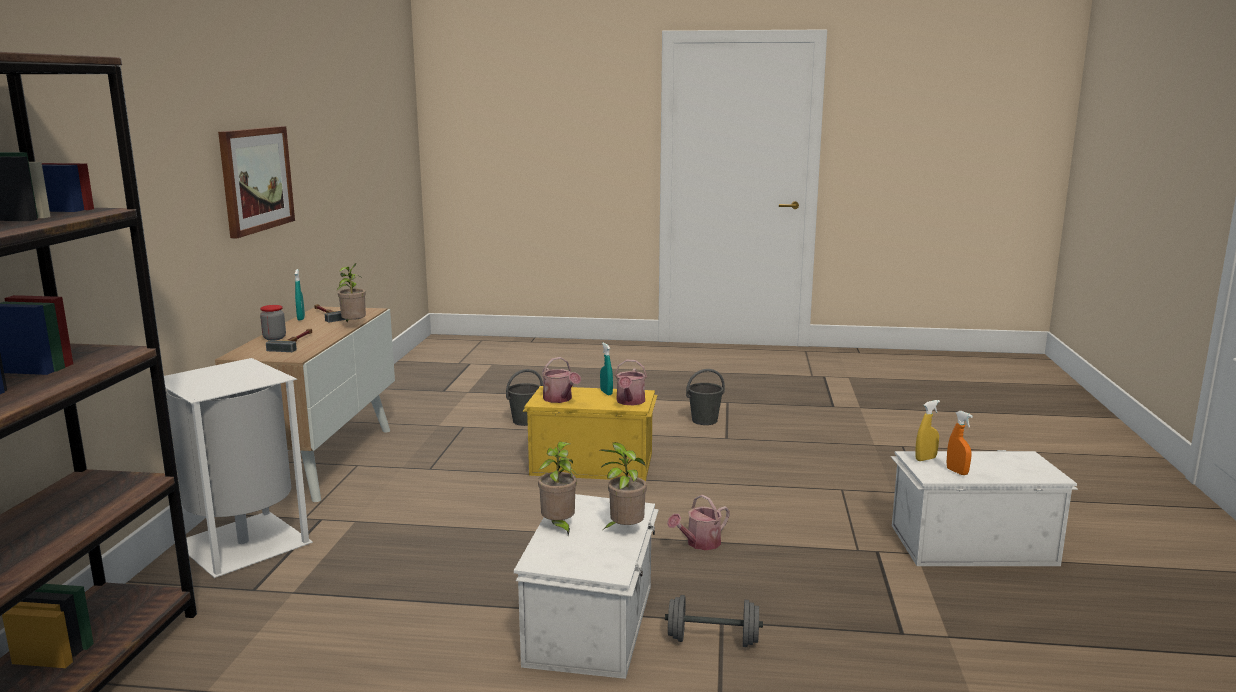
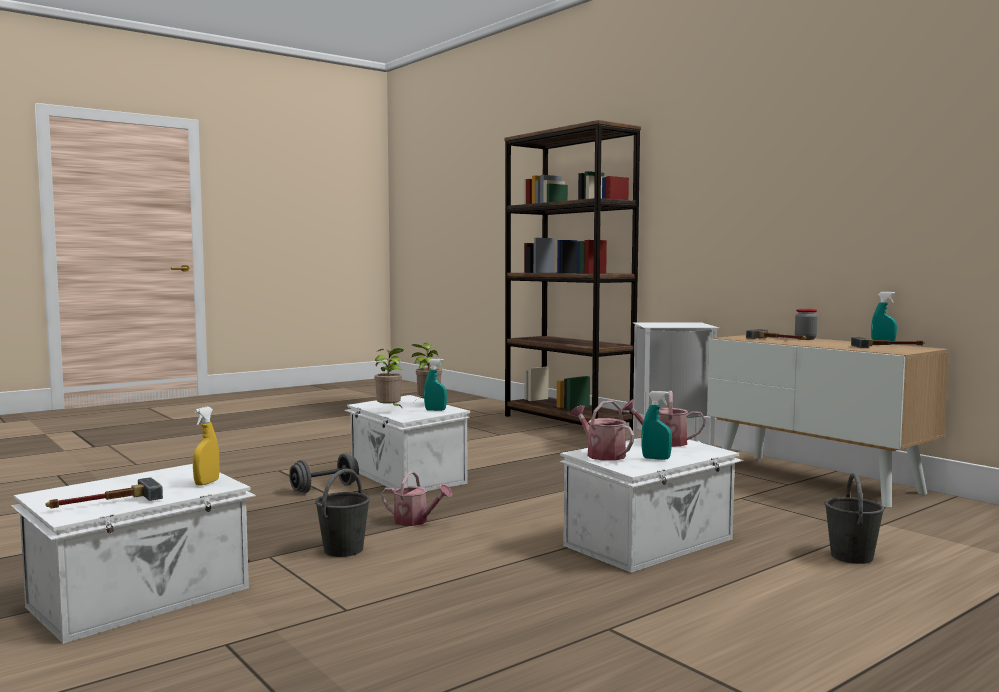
camera: 135 degrees right, 10 degrees down
(256, 179) = (866, 195): picture -> none
(353, 325) = (824, 346): potted plant -> none
(584, 507) = (435, 410): none -> turquoise spray bottle
(591, 463) = (651, 542): yellow storage box -> white storage box
(699, 543) = (415, 521): watering can -> watering can turned 105 degrees clockwise
(704, 420) = (707, 647): grey bucket -> grey bucket (344, 550)
(957, 472) = (164, 476): orange spray bottle -> none
(1004, 458) = (103, 502): none -> hammer

